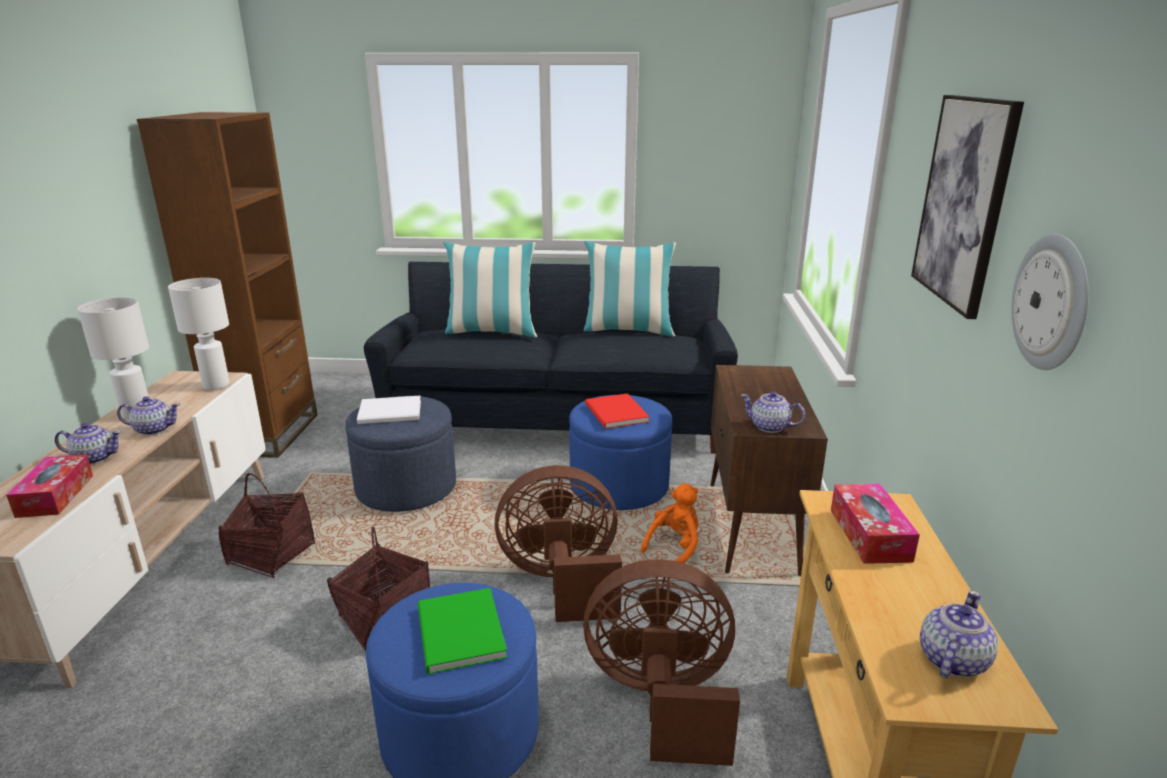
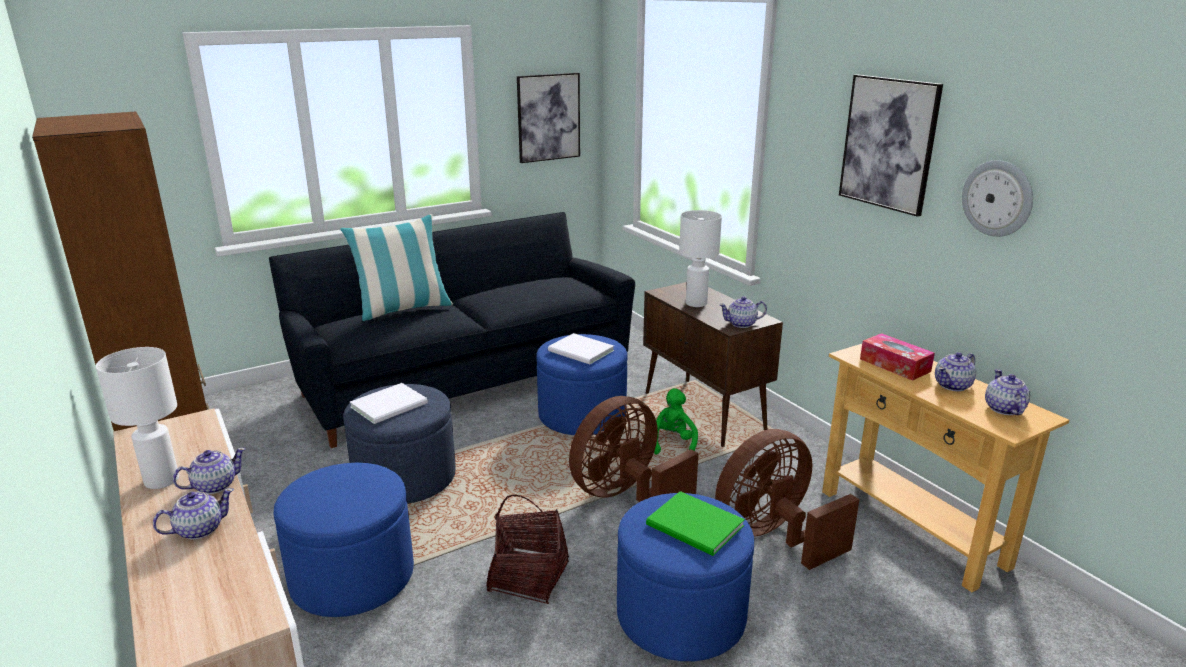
camera: 35 degrees left, 0 degrees up
(55, 495) = (226, 571): tissue box -> none
(215, 386) = (202, 429): white table lamp -> white table lamp (696, 304)
(271, 554) = (352, 577): basket -> blue ottoman
(615, 414) = (581, 351): red book -> white book
(628, 330) = (517, 281): pillow -> none
(675, 547) = (671, 443): orange plush toy -> green plush toy
(723, 160) = (548, 117): none -> picture
(918, 594) = (953, 385): none -> teapot

